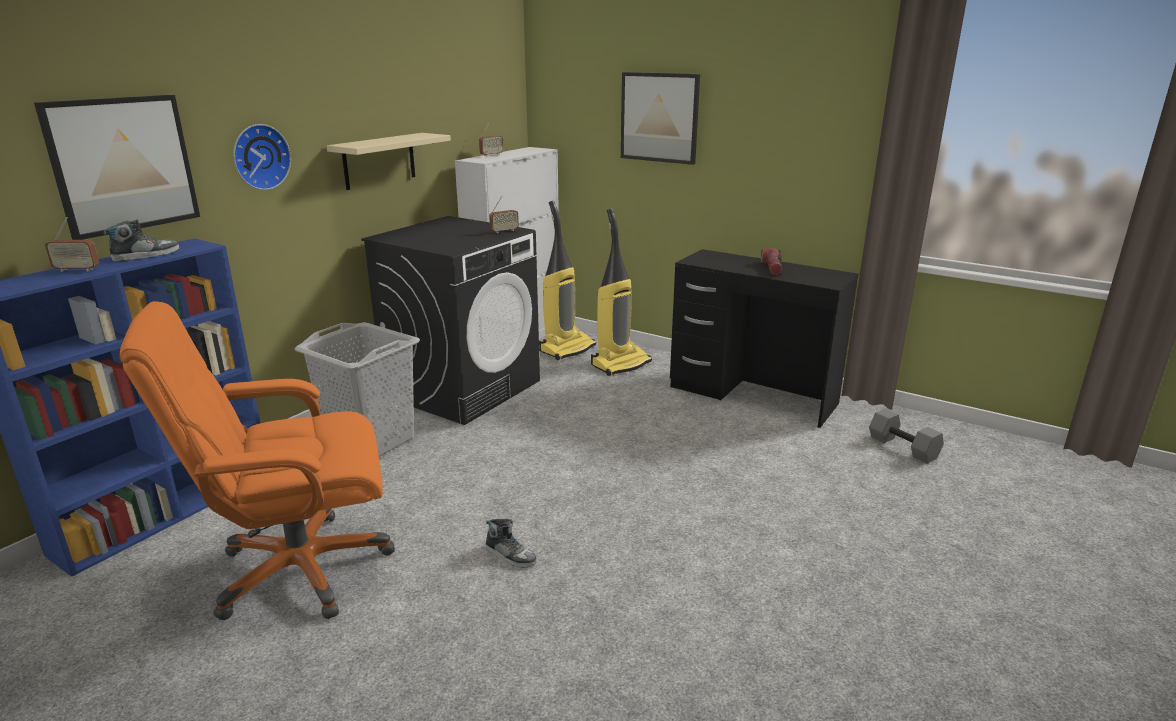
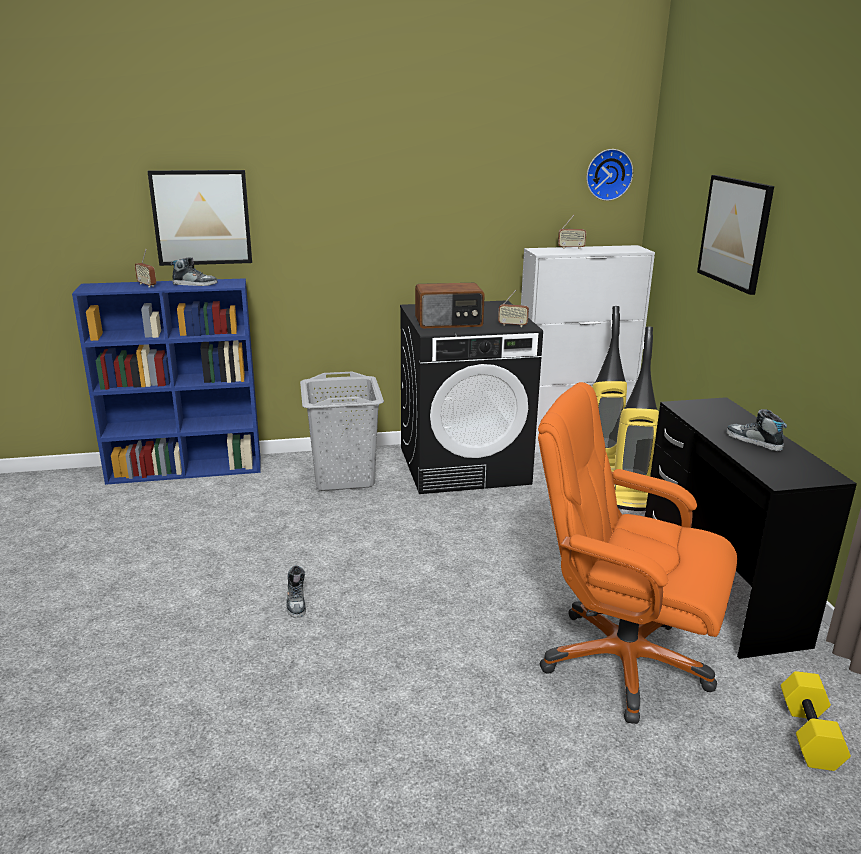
camera: 45 degrees right, 0 degrees up
(259, 157) = (312, 223): wall clock -> wall clock (608, 174)
(300, 569) = (187, 539): orange office chair -> orange office chair (621, 661)
(379, 161) = (434, 239): beige shelf -> none
(448, 241) = (449, 322): none -> radio
(772, 268) = (753, 441): flashlight -> shoe
(904, 447) = (811, 735): grey dumbbell -> yellow dumbbell

